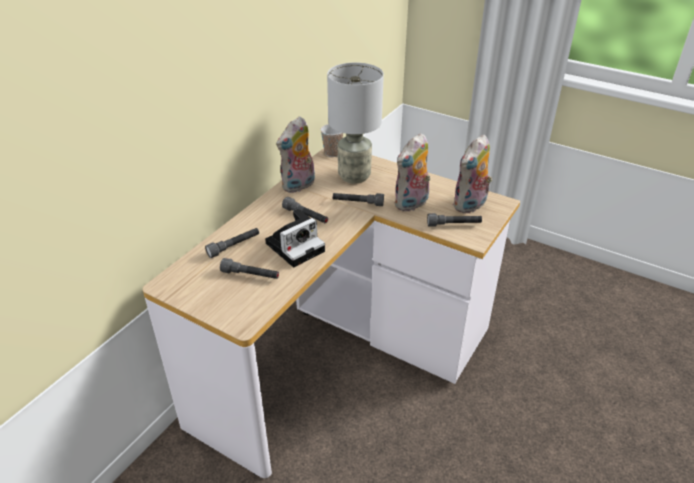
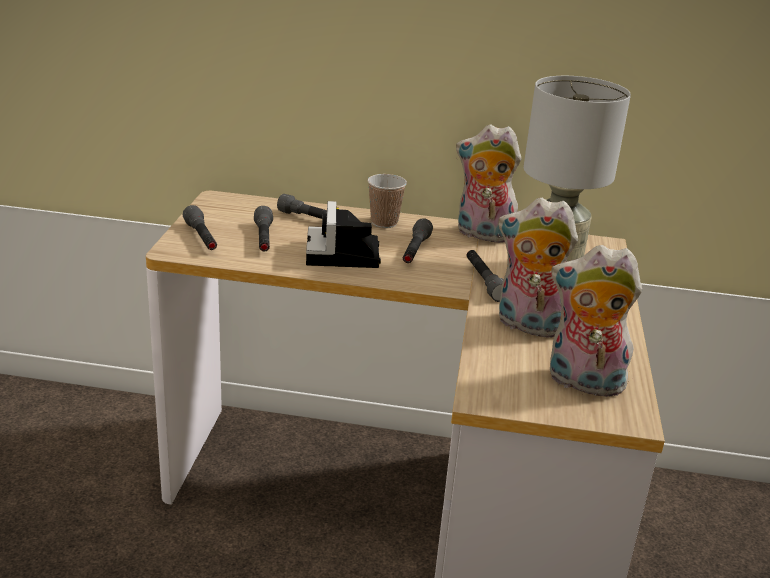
camera: 65 degrees right, 10 degrees down
(296, 246) = (343, 255): camera -> camera turned 60 degrees clockwise
(332, 153) = (596, 244): cup -> cup (384, 222)
(454, 225) = (507, 372): grey flashlight -> grey flashlight (201, 238)

